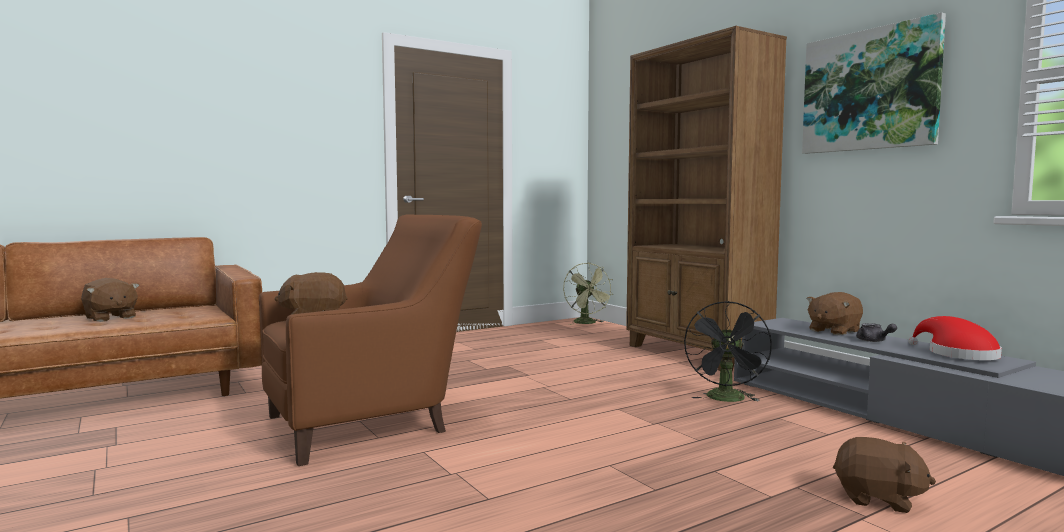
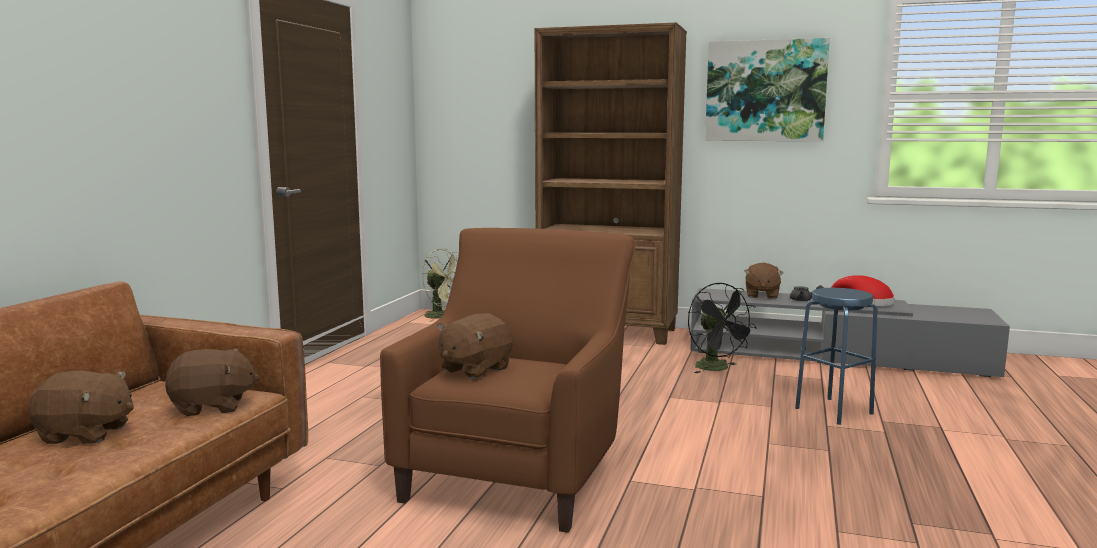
camera: 40 degrees left, 5 degrees up
(760, 462) = (834, 411): none -> blue stool
(878, 499) = (925, 414): brown plush toy -> brown plush toy (212, 406)

